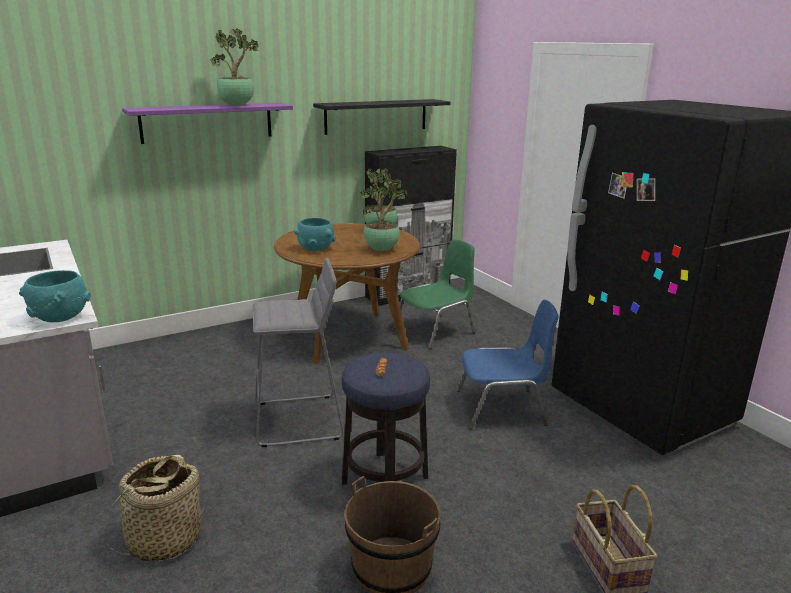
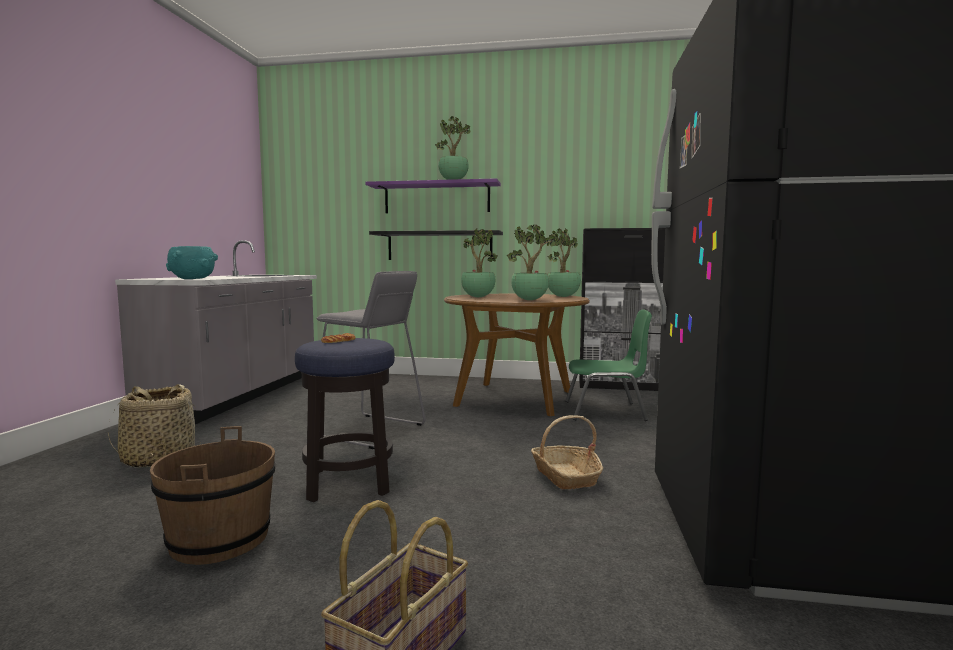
camera: 40 degrees right, 15 degrees down
(315, 249) = (477, 297): turquoise bowl -> potted plant
(376, 116) = (598, 197): black shelf -> black shelf (439, 246)
(502, 408) = (566, 476): blue chair -> basket

